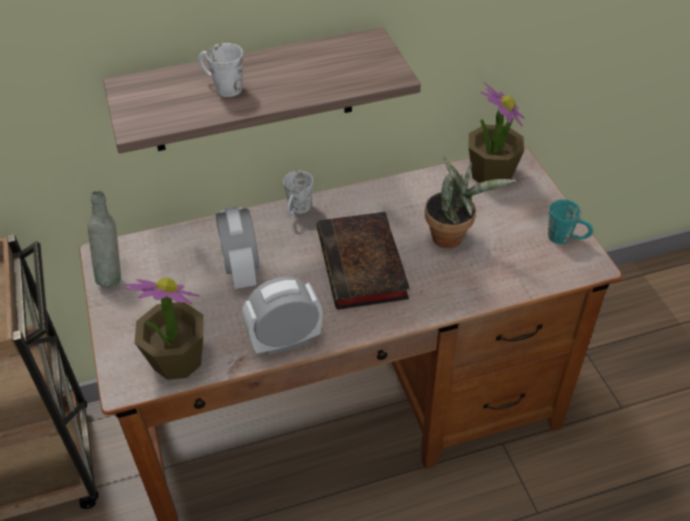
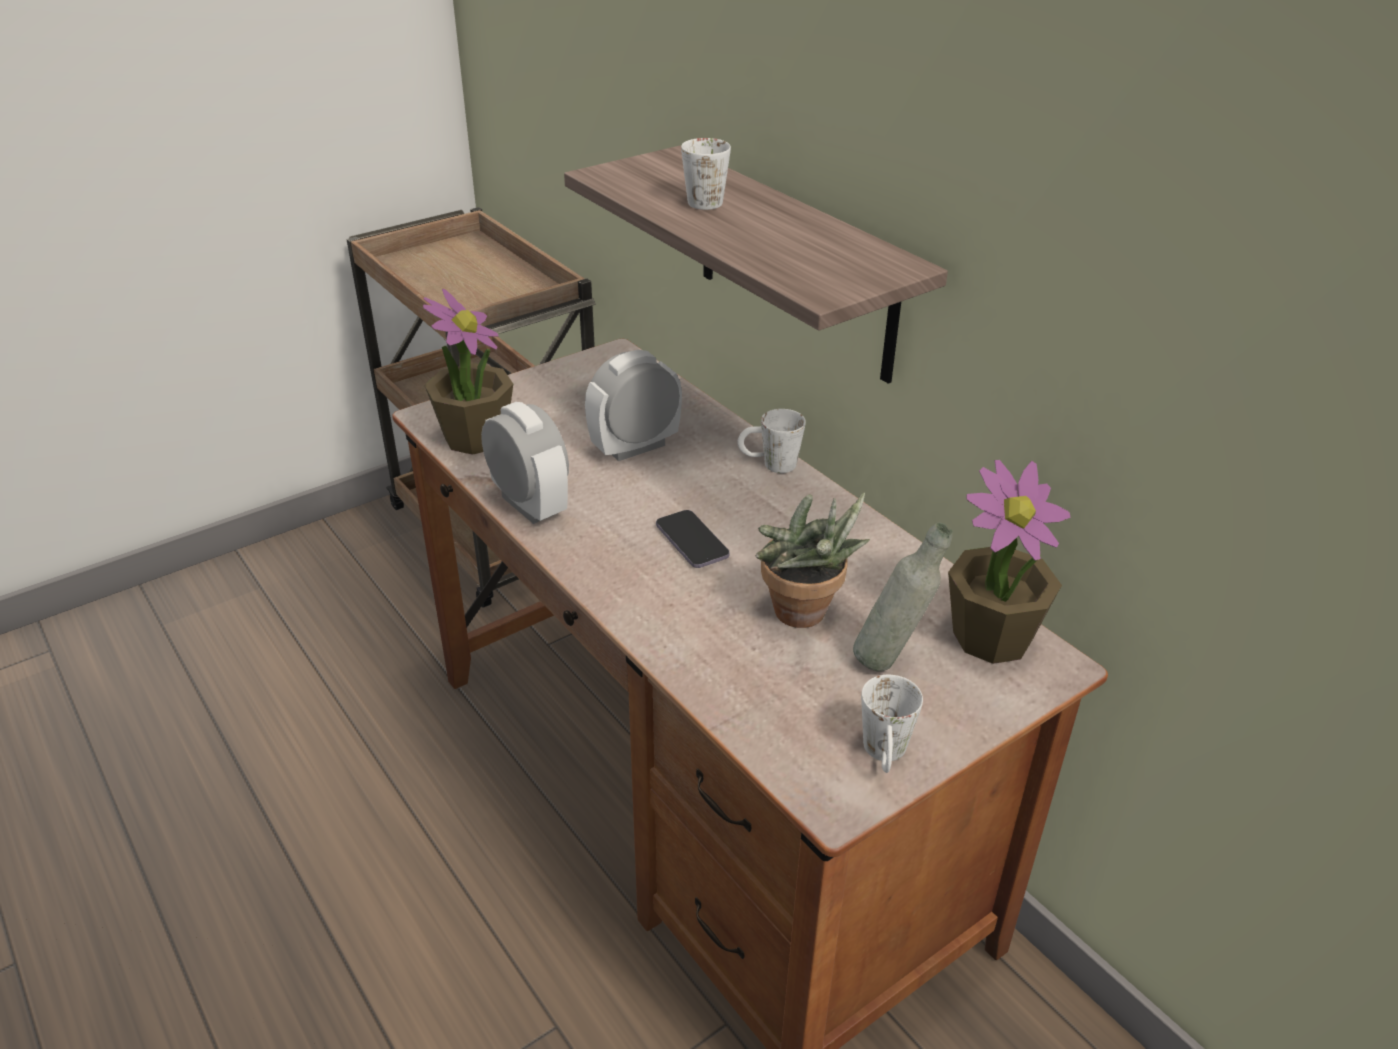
camera: 70 degrees right, 10 degrees down
(113, 274) = (587, 367): grey bottle -> grey bottle (891, 660)
(363, 267) = (692, 541): book -> phone
(566, 238) = (885, 757): turquoise mug -> white mug

